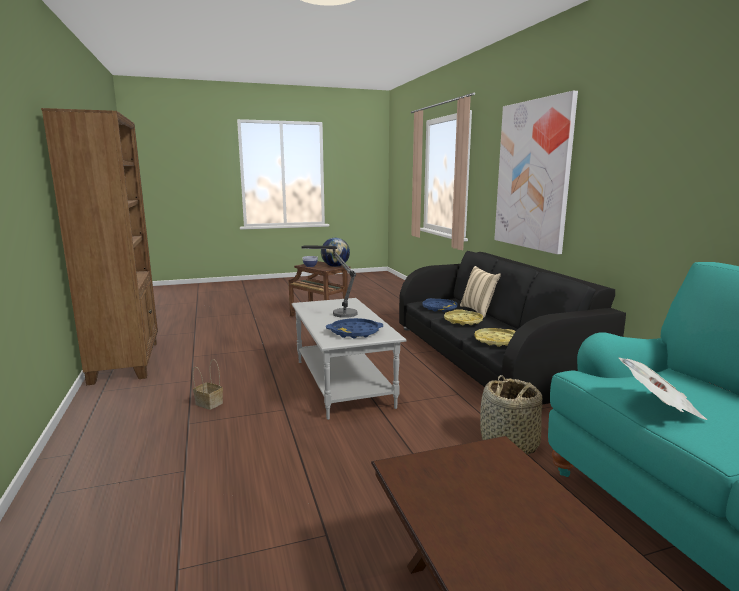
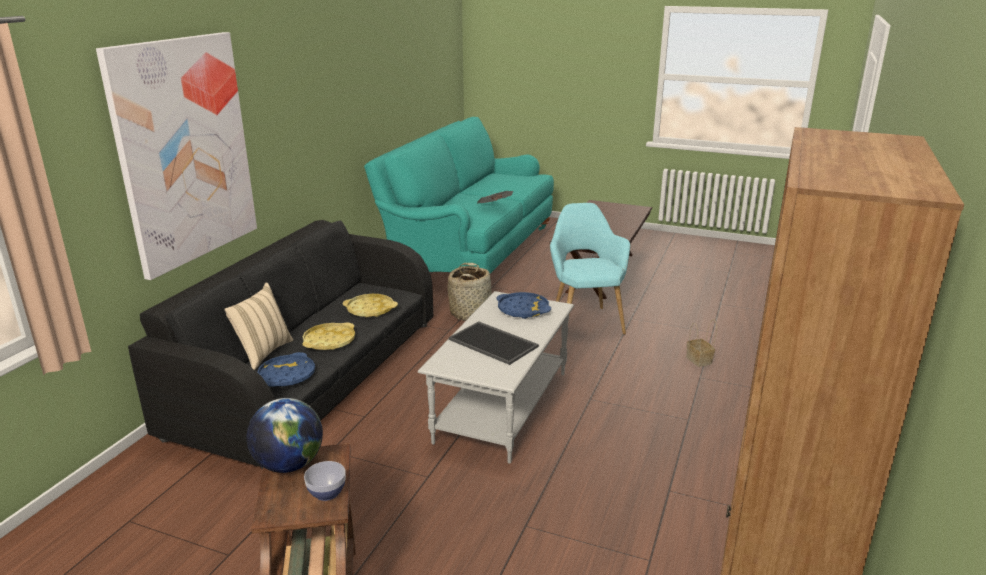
camera: 140 degrees left, 10 degrees up
(208, 403) = (661, 437): basket -> basket (699, 360)
(337, 313) = (494, 343): table lamp -> tray
(383, 497) = (584, 320): none -> turquoise armchair

